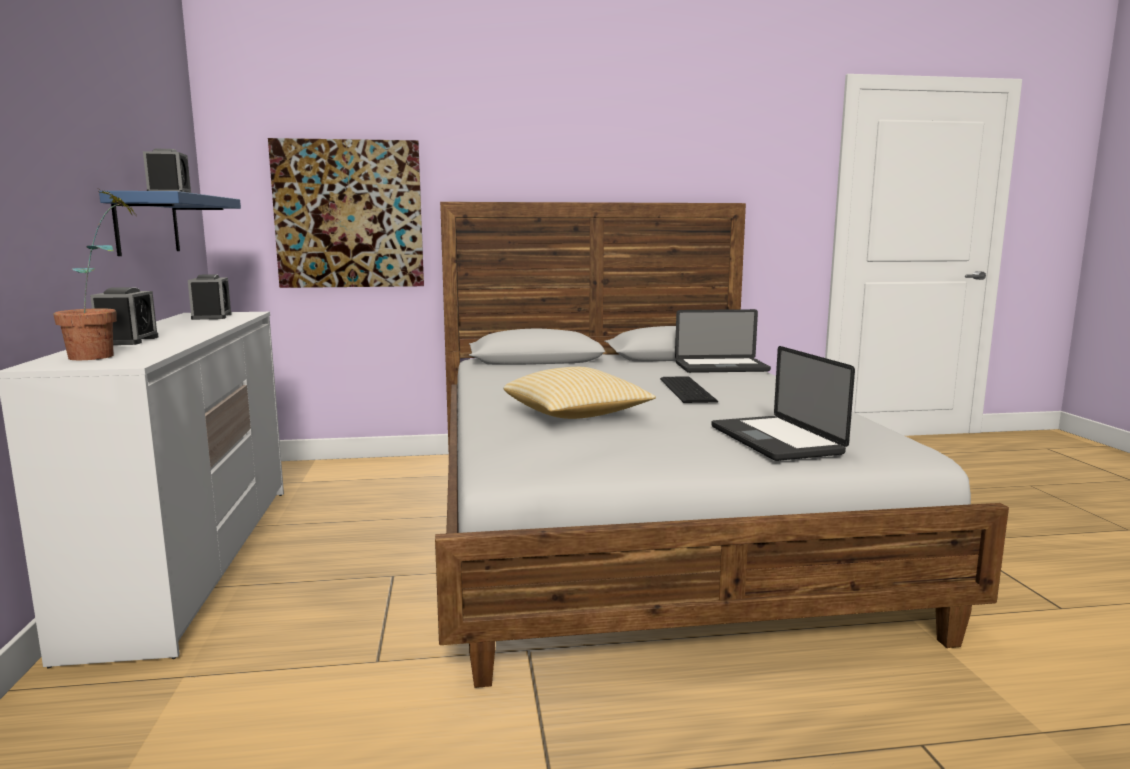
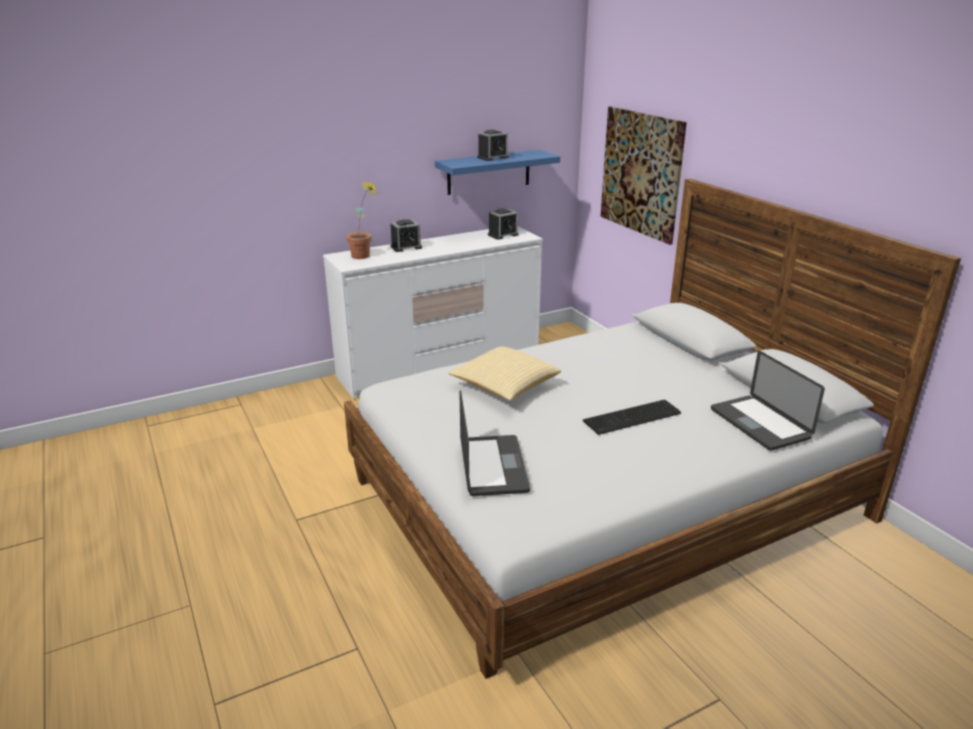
camera: 70 degrees right, 15 degrees up
(775, 440) = (493, 466): laptop -> laptop turned 120 degrees clockwise

